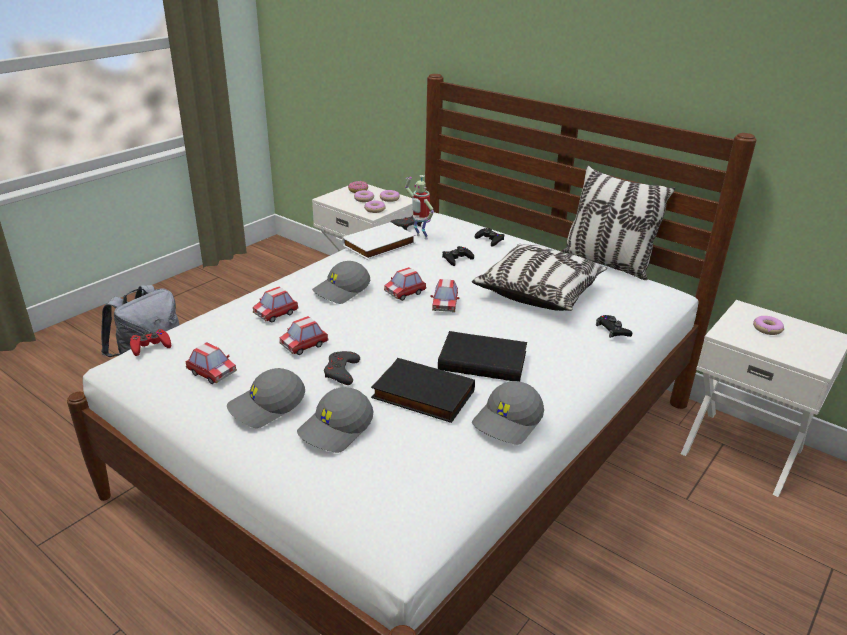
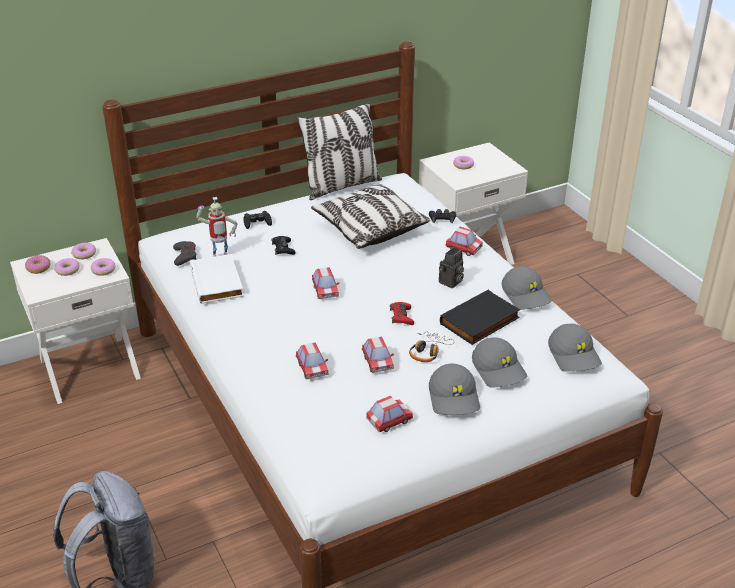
camera: 65 degrees left, 5 degrees up
(150, 346) = (316, 455): red game controller -> red game controller (401, 317)
(341, 371) = (428, 351): grey game controller -> headphones
(342, 291) = (296, 323): grey cap -> grey cap (575, 356)
(445, 305) = (360, 277): toy car -> toy car (463, 249)
(483, 360) = (451, 282): black book -> camera

